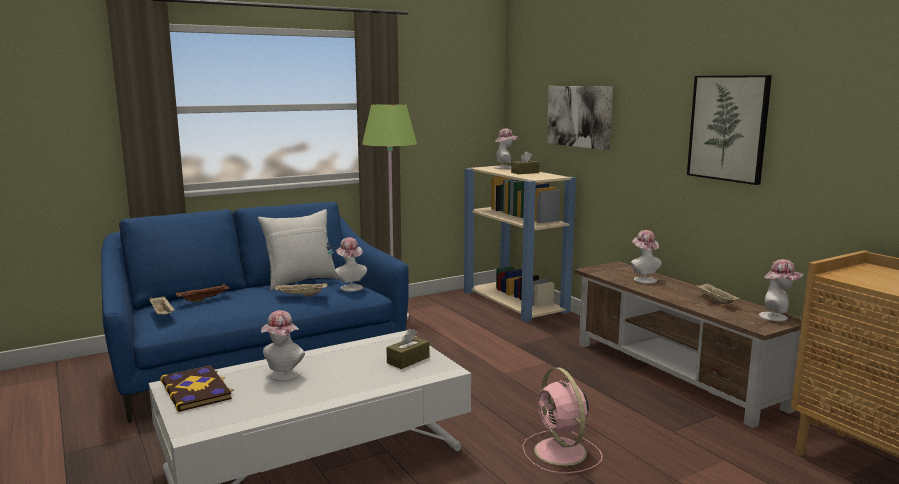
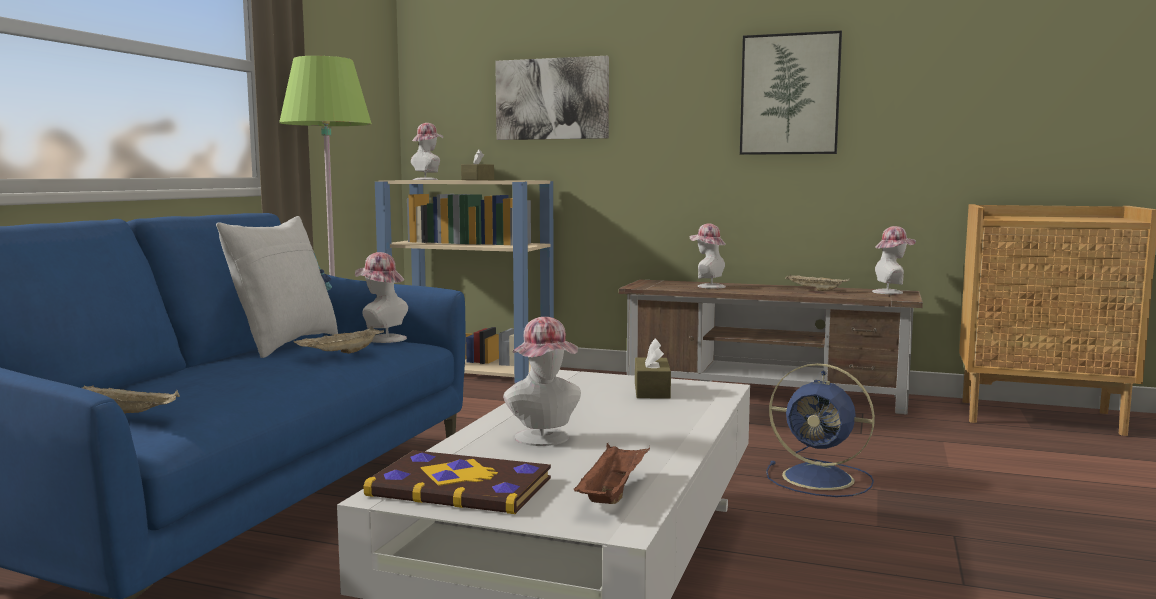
camera: 40 degrees left, 5 degrees down
(205, 299) = (169, 384): brown tray -> brown tray (612, 493)
(561, 453) = (821, 479): pink fan -> blue fan

